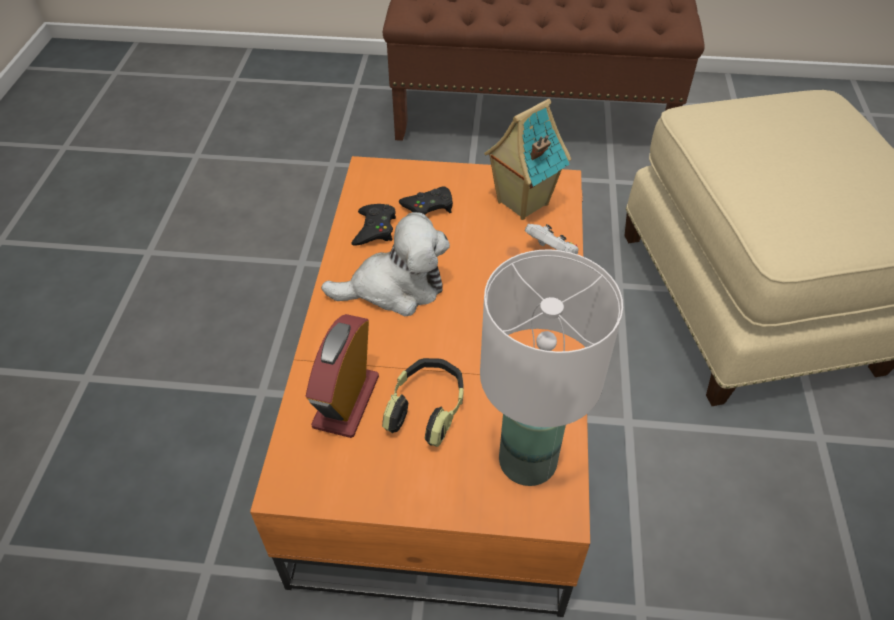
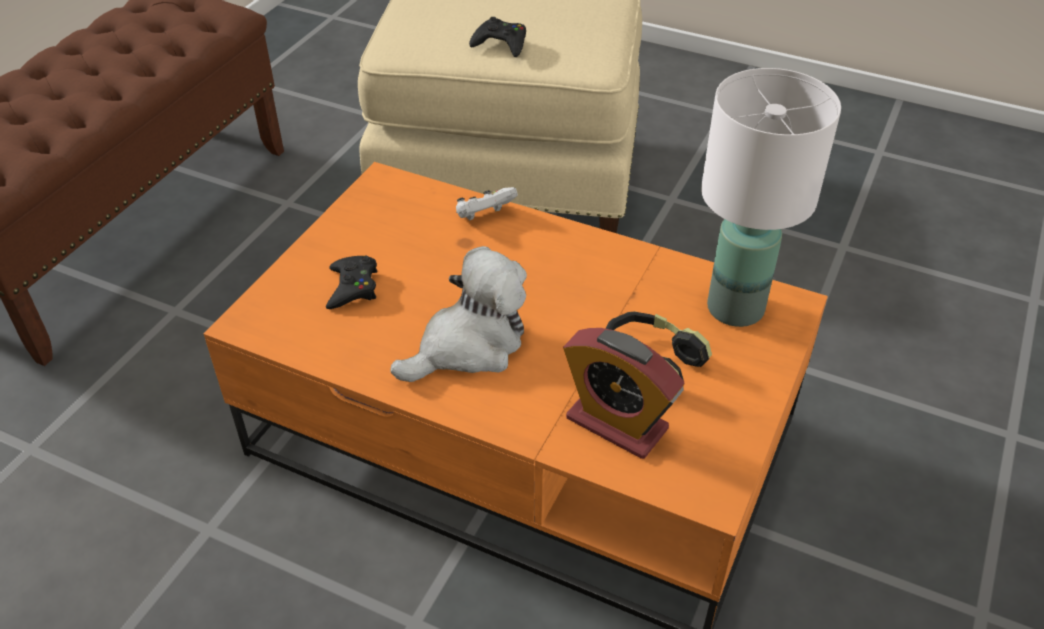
camera: 70 degrees left, 5 degrees down
(374, 229) = (360, 341): black game controller -> black game controller (501, 43)
(395, 288) = (469, 346): plush toy -> plush toy turned 45 degrees clockwise
(521, 203) = (397, 216): toy house -> none

